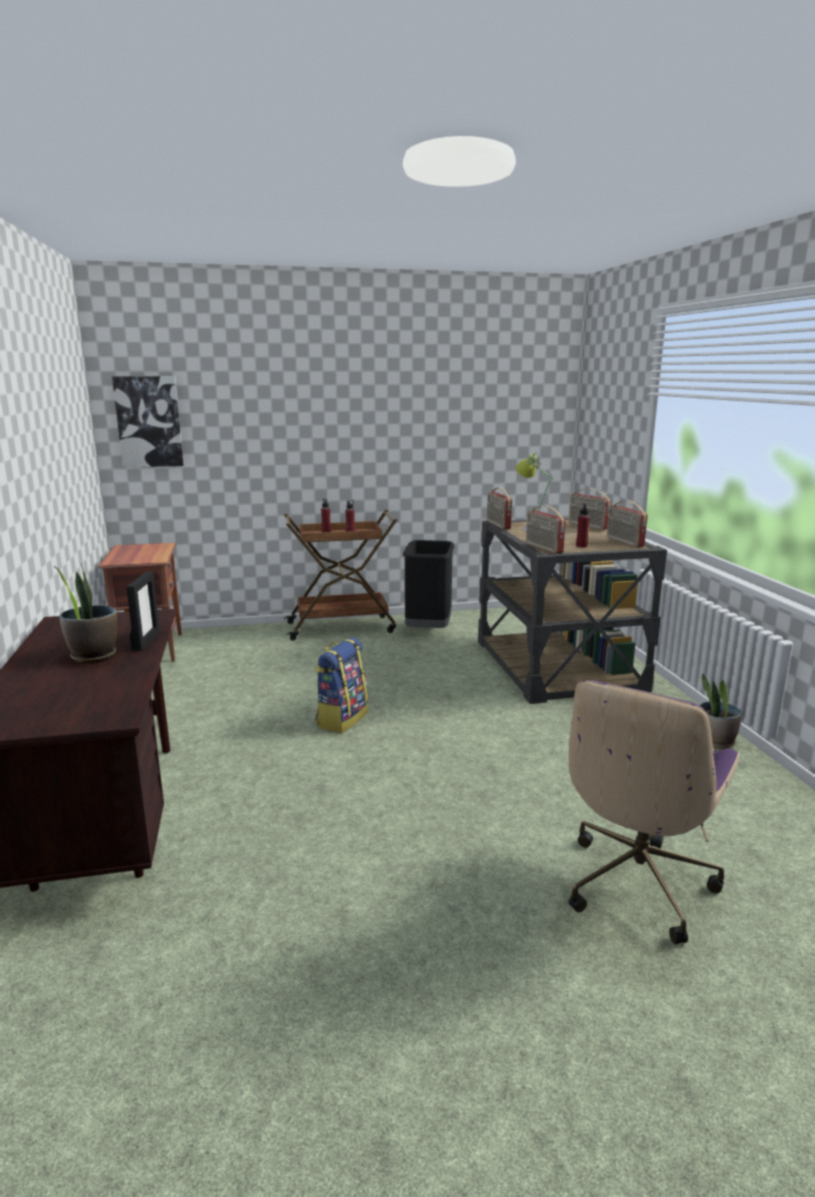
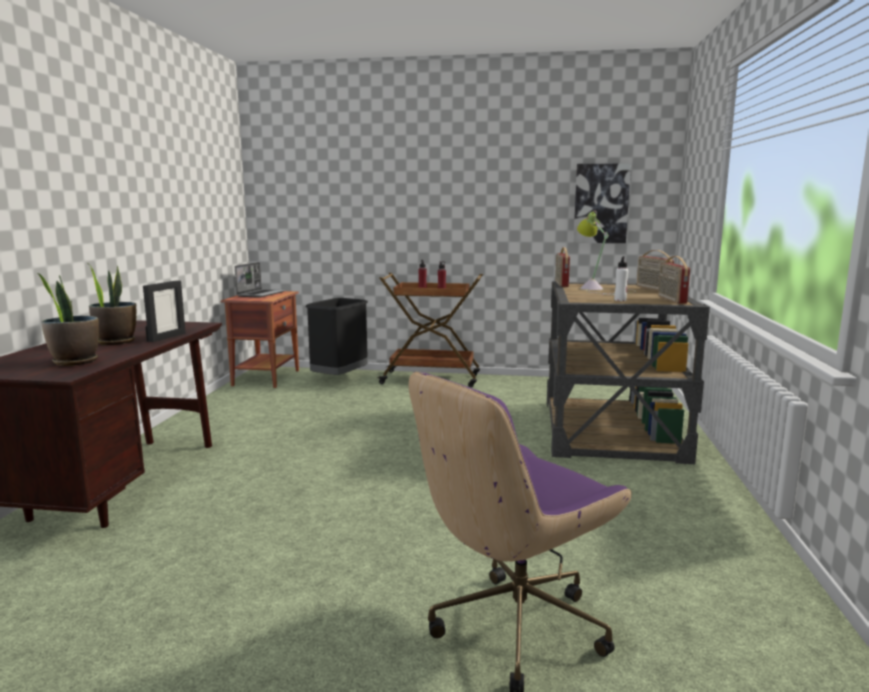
camera: 20 degrees right, 5 degrees down
(136, 551) = (261, 294): none -> laptop
(149, 421) = (285, 190): picture -> picture (601, 203)
(341, 718) = (366, 444): backpack -> none
(428, 630) = (508, 388): black trash can -> black trash can (340, 378)
(543, 548) = (575, 299): radio -> none
(581, 546) = (620, 300): red bottle -> white bottle
(715, 742) = (731, 518): potted plant -> potted plant (75, 362)

